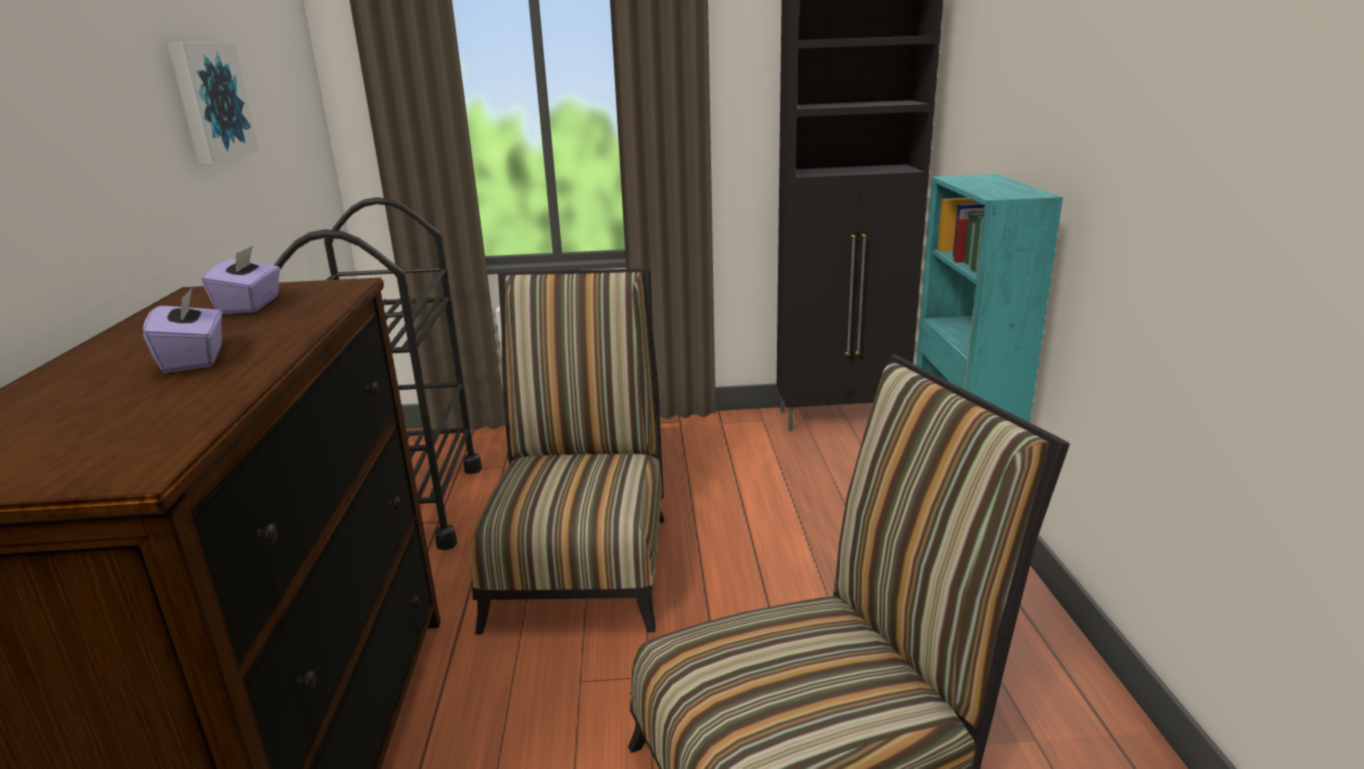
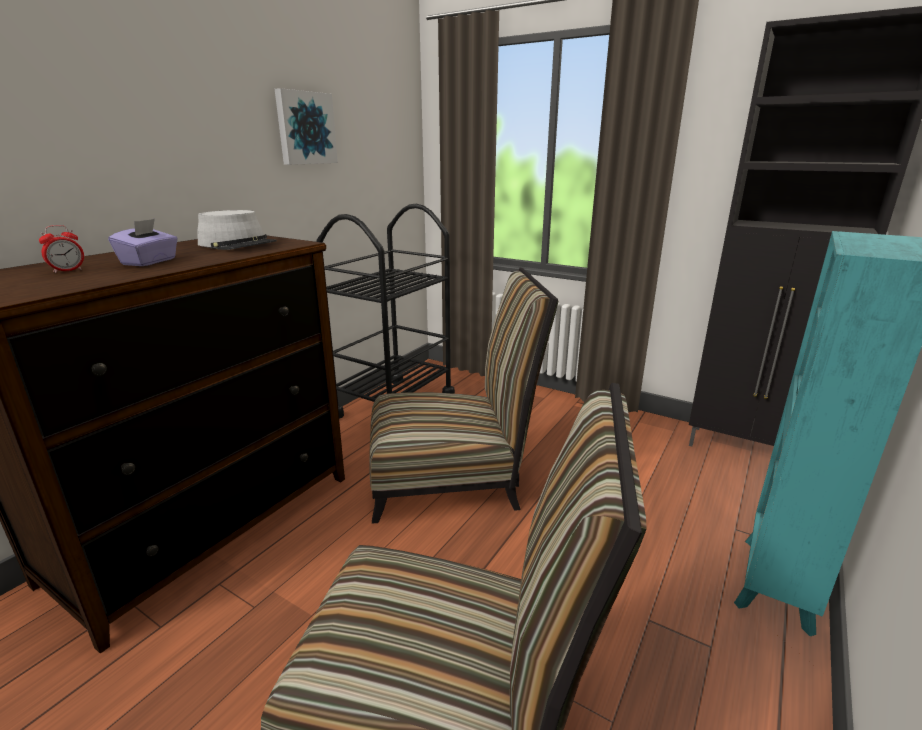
camera: 35 degrees right, 0 degrees up
(89, 403) = (68, 270): none -> alarm clock
(250, 305) = (237, 244): purple tissue box -> grey hat
(582, 560) = (453, 478): chair -> chair turned 45 degrees clockwise

